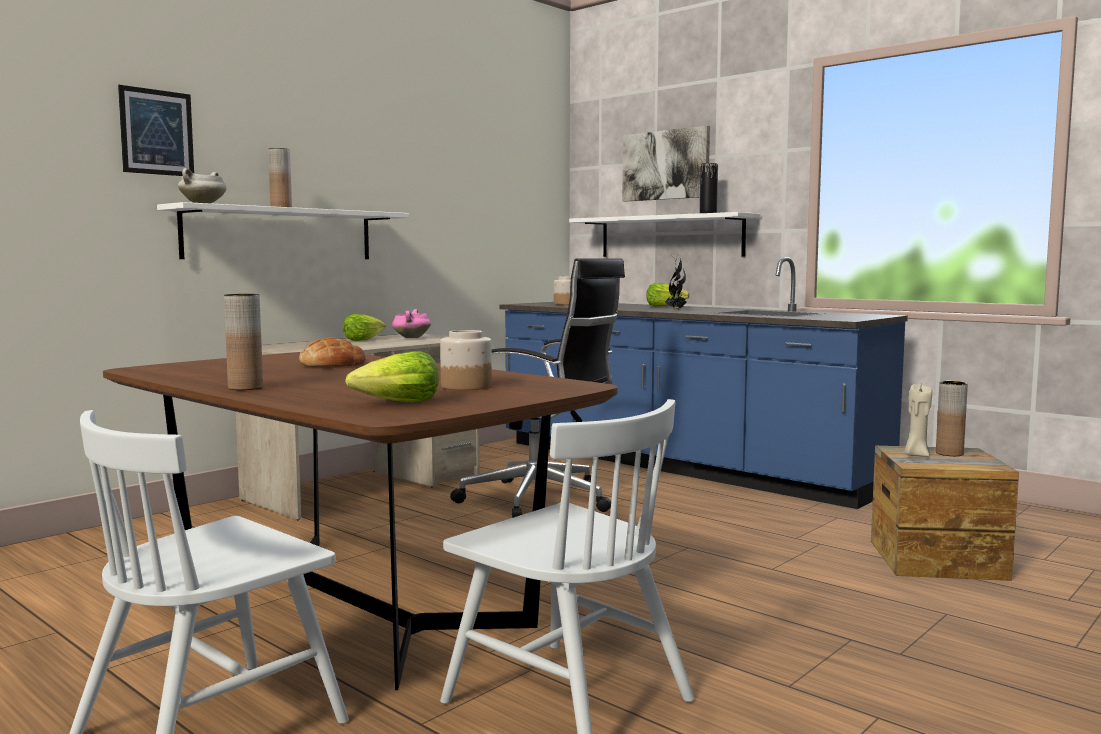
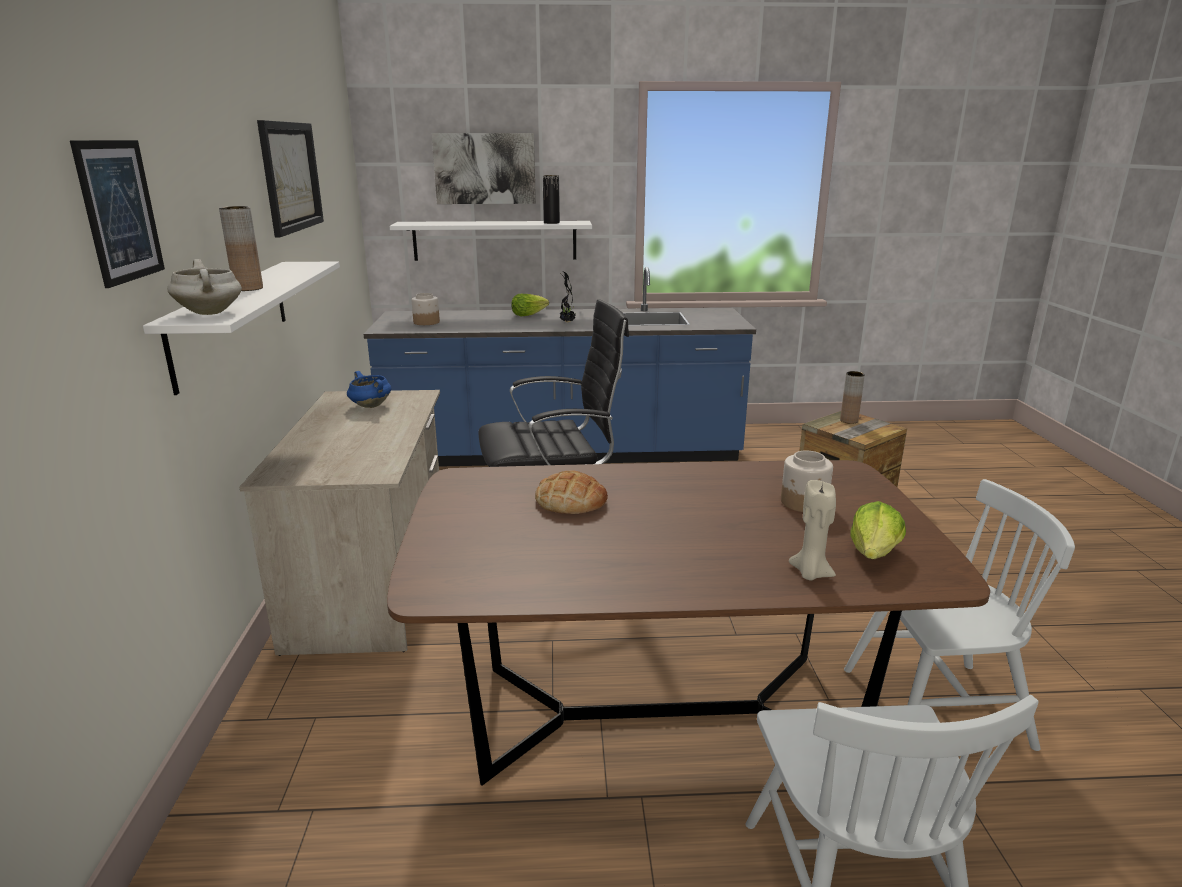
camera: 45 degrees left, 15 degrees up
(245, 388) = (688, 582): brown vase -> none
(362, 340) = (336, 424): lettuce -> none
(411, 338) = (370, 406): pink cooking pot -> blue cooking pot
(419, 155) = (291, 176): none -> picture
(916, 455) = (842, 428): beige candle -> beige candle (810, 573)

